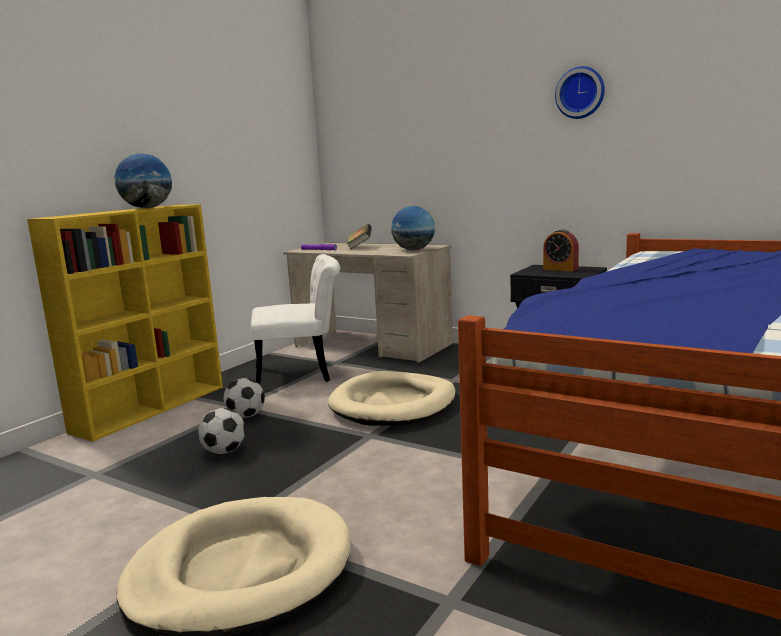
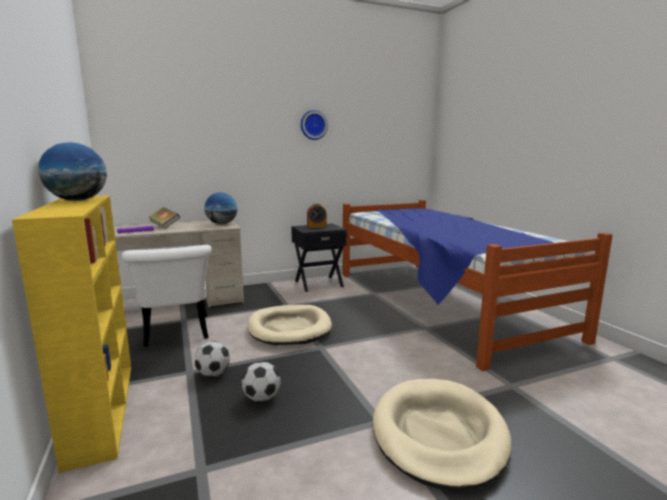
camera: 55 degrees left, 0 degrees up
(302, 373) = (177, 334): white chair -> white chair turned 135 degrees clockwise

